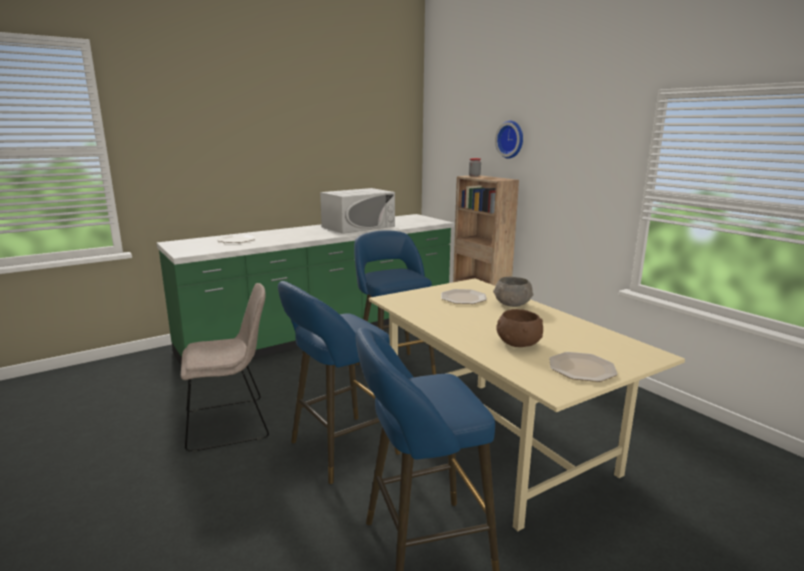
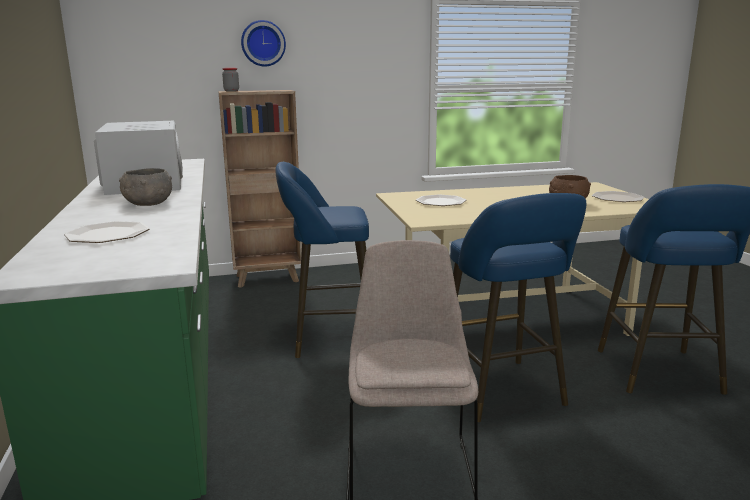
camera: 70 degrees left, 0 degrees up
(511, 304) = (469, 194): grey bowl -> grey bowl (148, 204)

